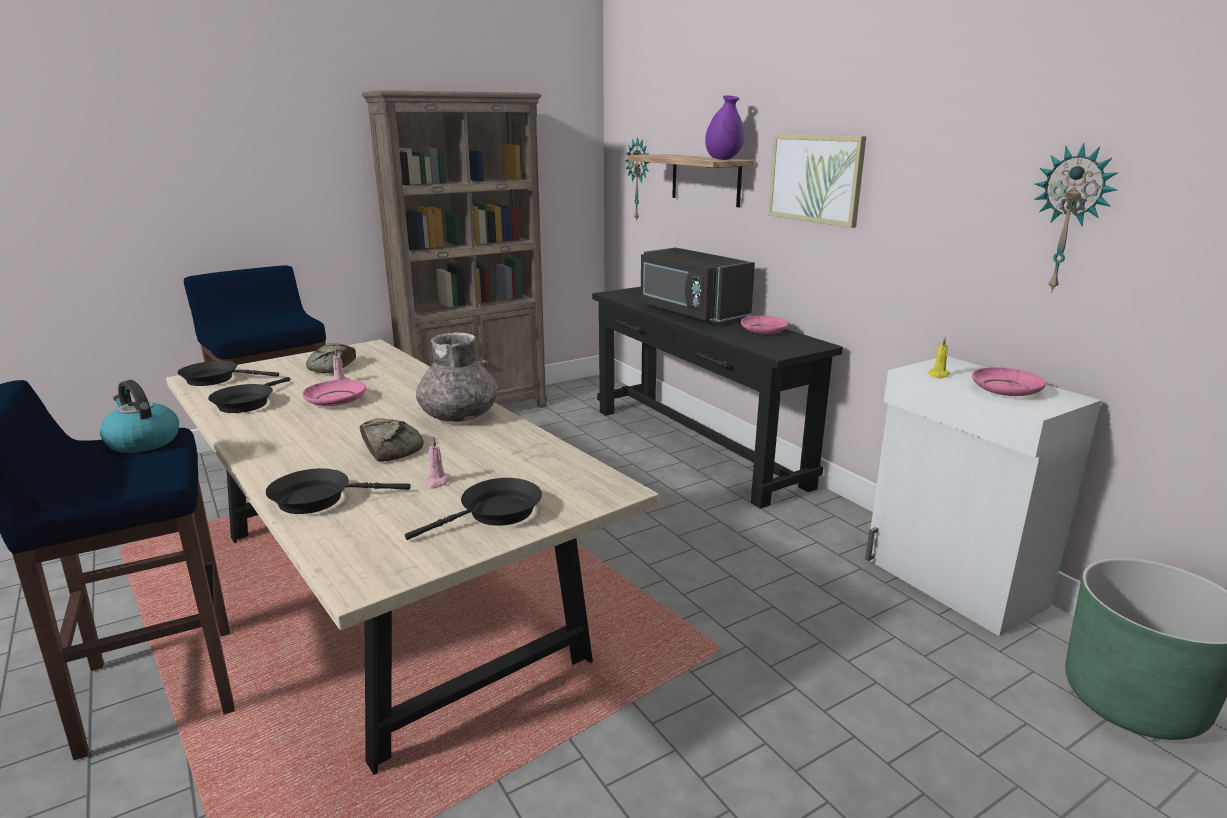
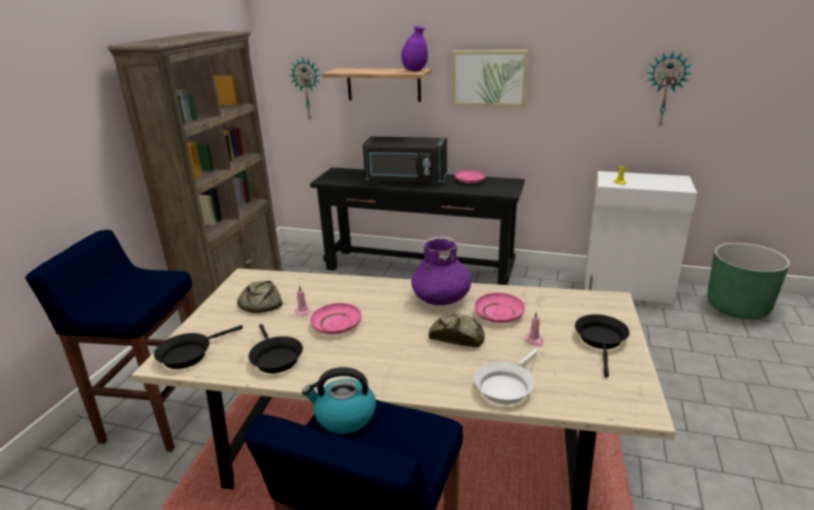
camera: 40 degrees left, 5 degrees up
(318, 499) = (506, 386): black frying pan -> white frying pan
(459, 416) = (441, 298): grey vase -> purple vase
(1006, 390) = (656, 182): pink plate -> pink plate (499, 314)

